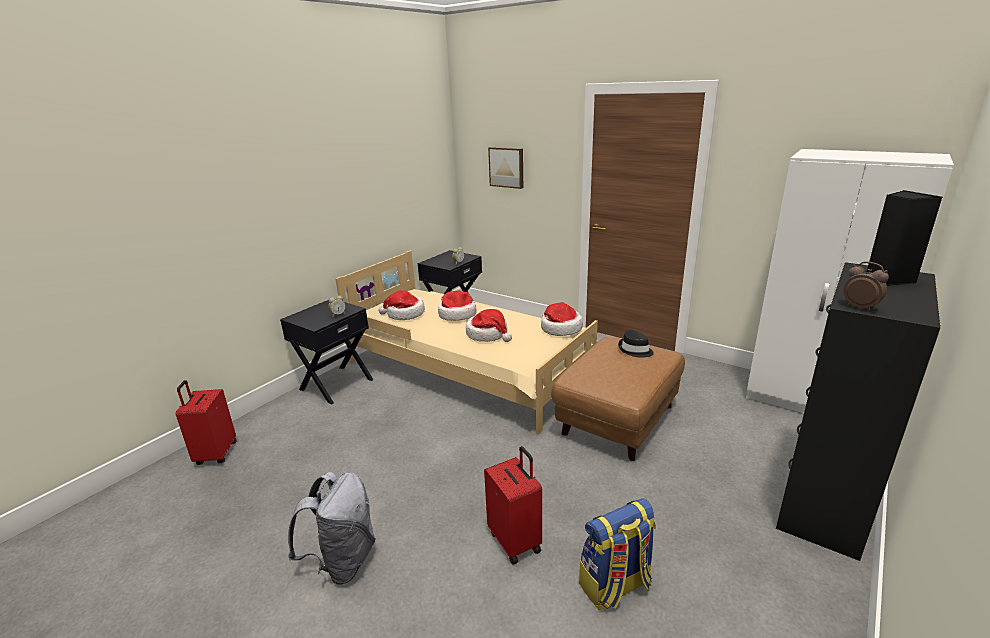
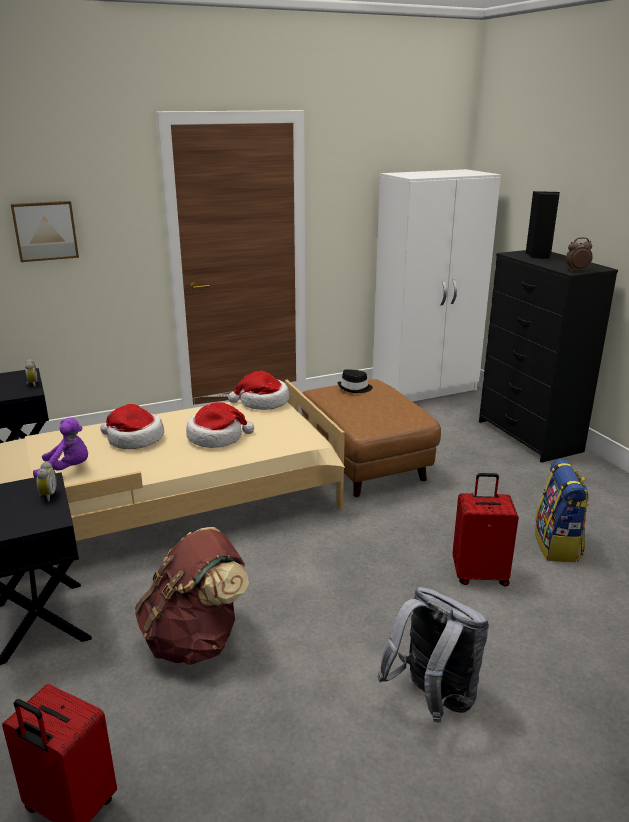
camera: 60 degrees left, 0 degrees up
(349, 436) = (196, 639): none -> brown backpack
(404, 314) = (67, 470): hat -> purple plush toy

